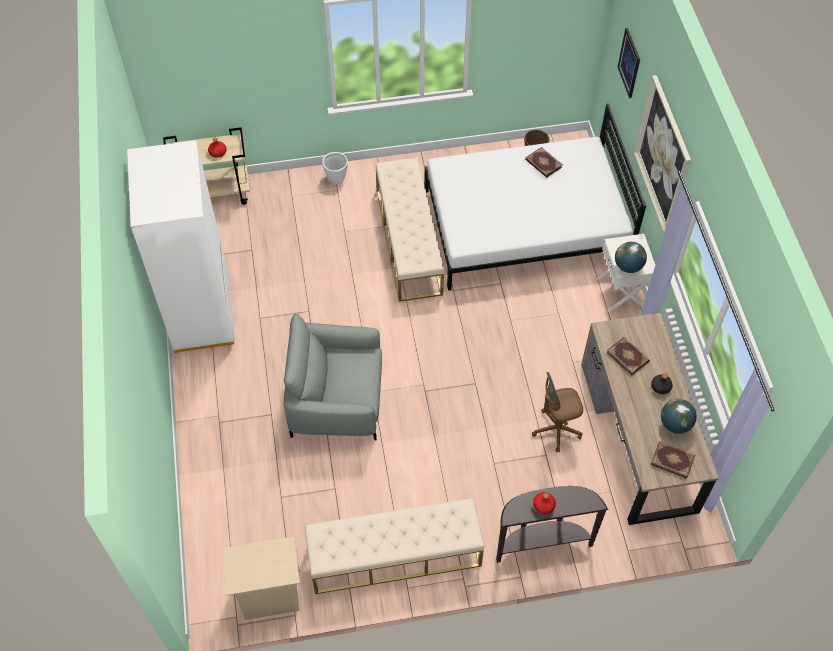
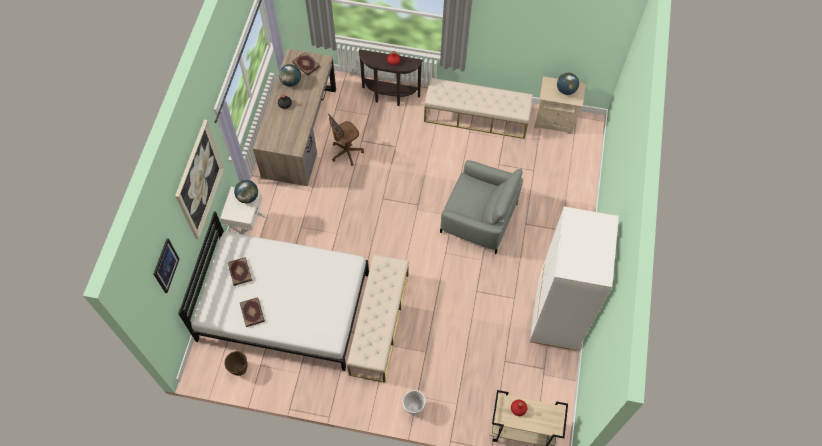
camera: 160 degrees left, 5 degrees up
(255, 567) = (566, 90): none -> globe
(556, 430) = (346, 152): brown office chair -> brown office chair turned 135 degrees clockwise
(628, 356) = (292, 128): book -> book (239, 272)

